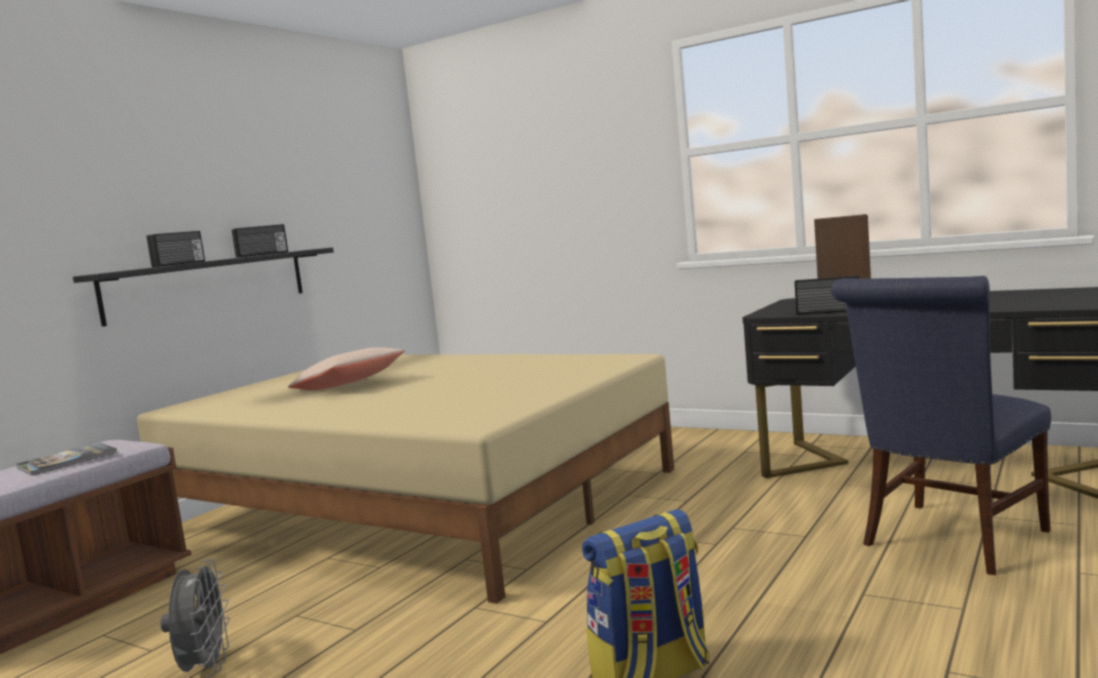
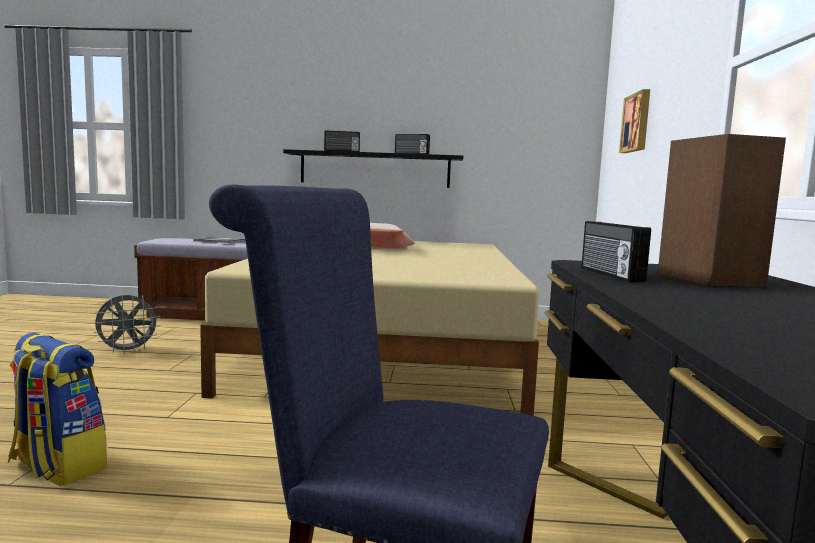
camera: 60 degrees right, 0 degrees up
(518, 195) = (637, 123): none -> picture

